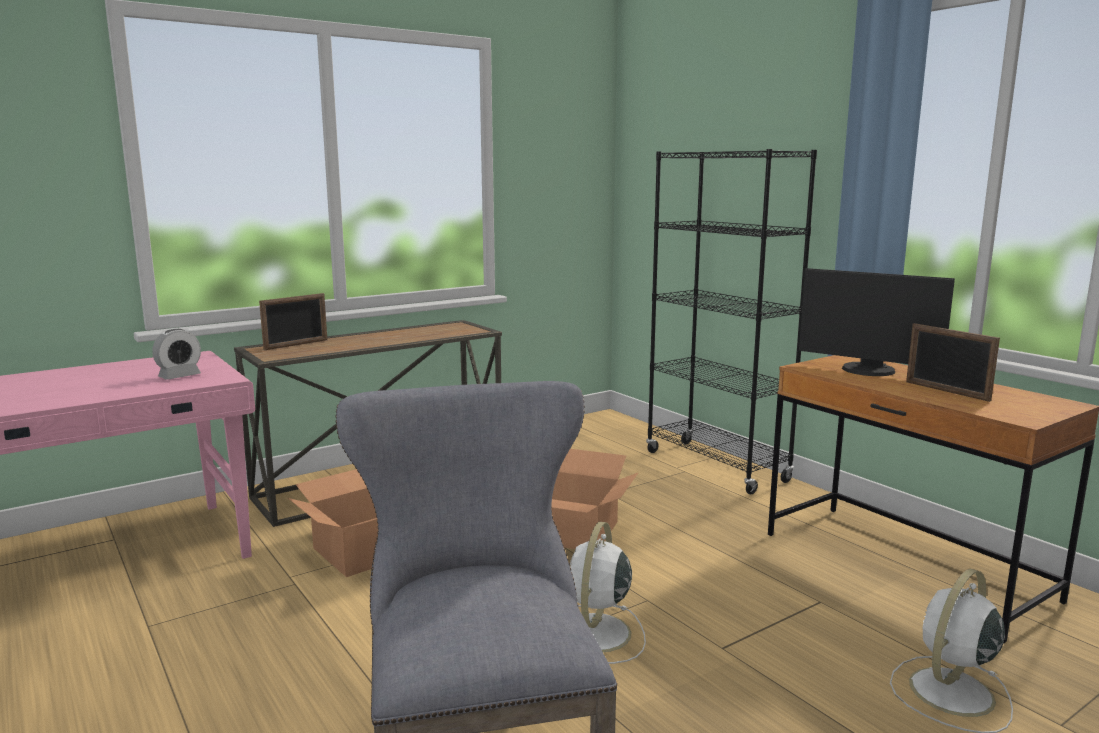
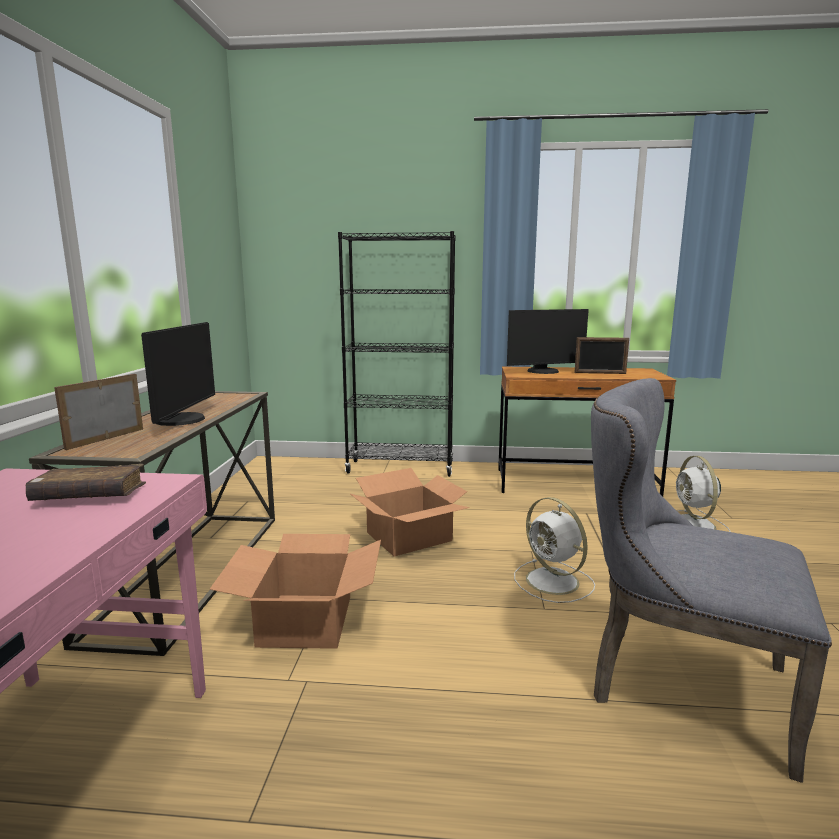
camera: 50 degrees left, 0 degrees up
(179, 376) = (90, 496): alarm clock -> brown book
(296, 345) = (105, 438): picture frame -> picture frame turned 150 degrees counterclockwise
(368, 342) = (183, 420): none -> monitor

